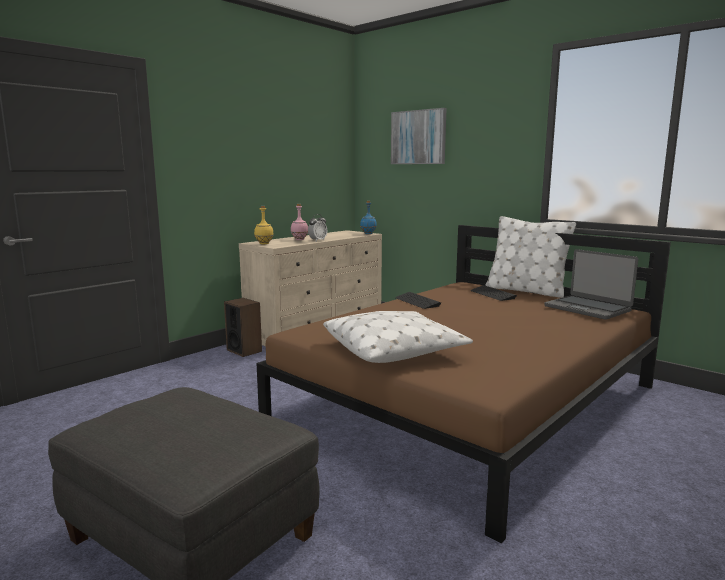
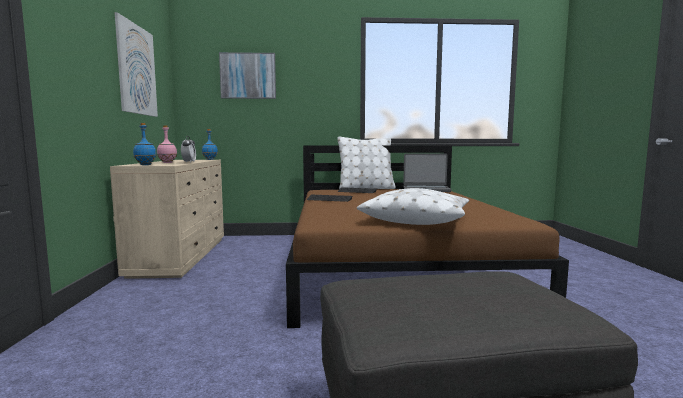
camera: 45 degrees left, 5 degrees down
(244, 350) = (138, 286): speaker -> none
(264, 244) = (145, 165): yellow bottle -> blue bottle
(291, 148) = (137, 70): none -> picture

